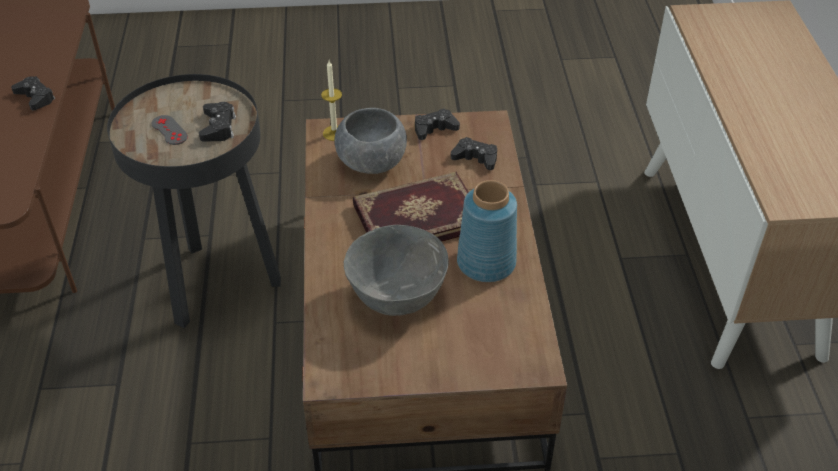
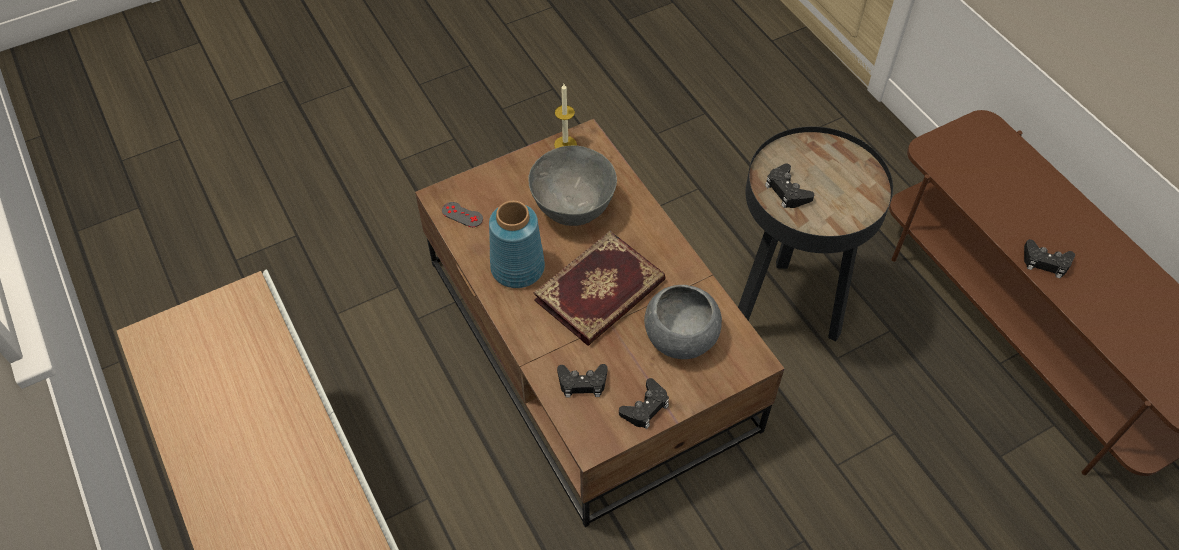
camera: 155 degrees right, 10 degrees up
(169, 130) = (824, 172): grey game controller -> grey game controller (462, 215)
(334, 133) = (741, 359): candle -> candle (565, 144)

